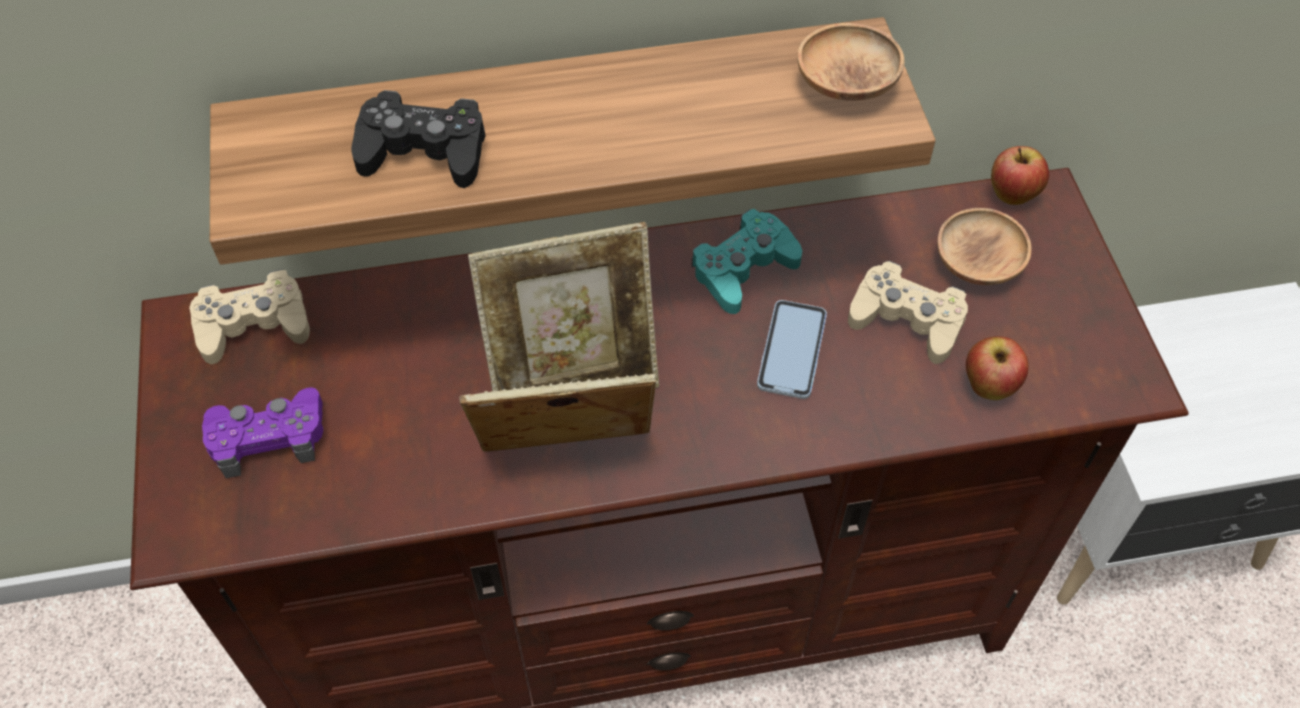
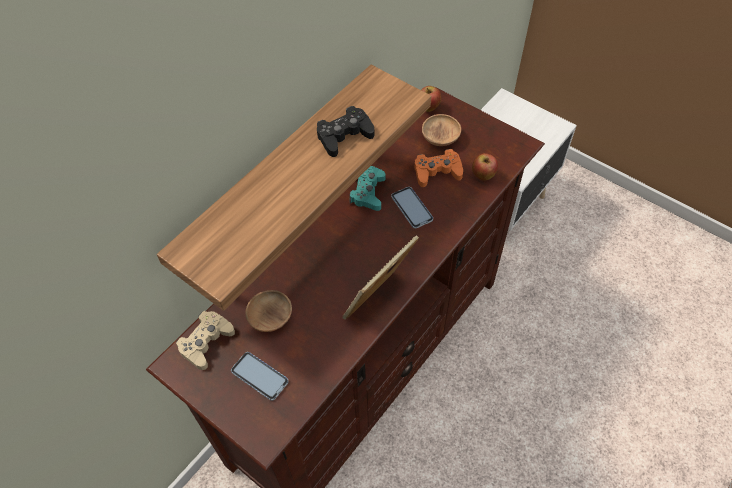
camera: 40 degrees left, 0 degrees up
(269, 437) = (259, 376): purple game controller -> phone
(423, 151) = (264, 214): black game controller -> black game controller (344, 136)
(573, 378) = (349, 271): picture frame -> none
(846, 84) = (384, 95): brown bowl -> brown bowl (270, 317)
(906, 319) = (437, 172): beige game controller -> orange game controller

